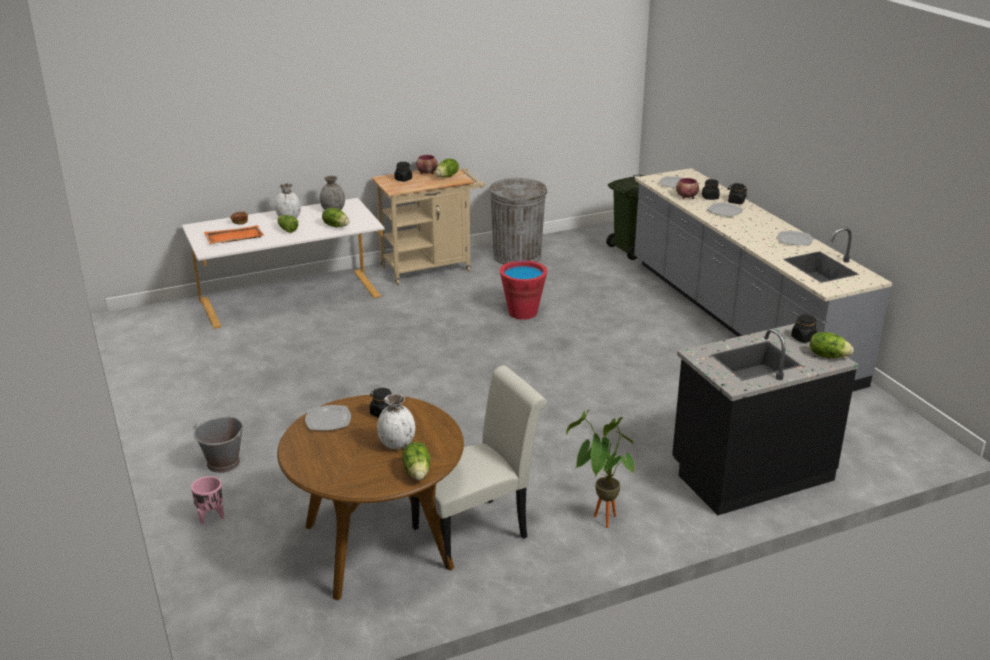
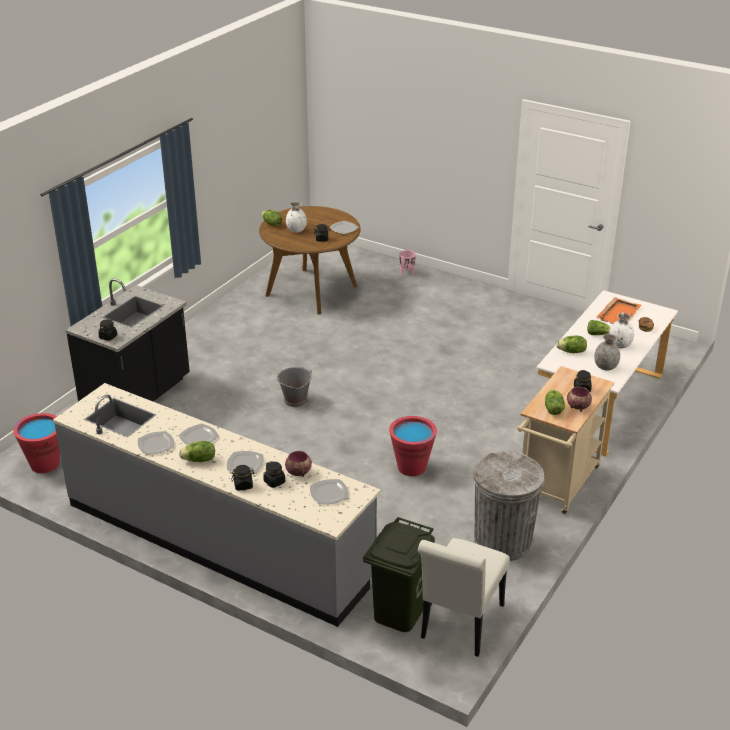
camera: 145 degrees right, 5 degrees up
(224, 463) = (442, 293): grey bucket -> grey bucket (295, 400)
(477, 530) = (271, 313): white chair -> white chair (460, 626)
(600, 521) = (210, 339): potted plant -> none
(753, 234) = (198, 437): none -> plate
(828, 355) = (87, 329): lettuce -> lettuce (199, 460)
(892, 434) = (45, 464): none -> red bucket

